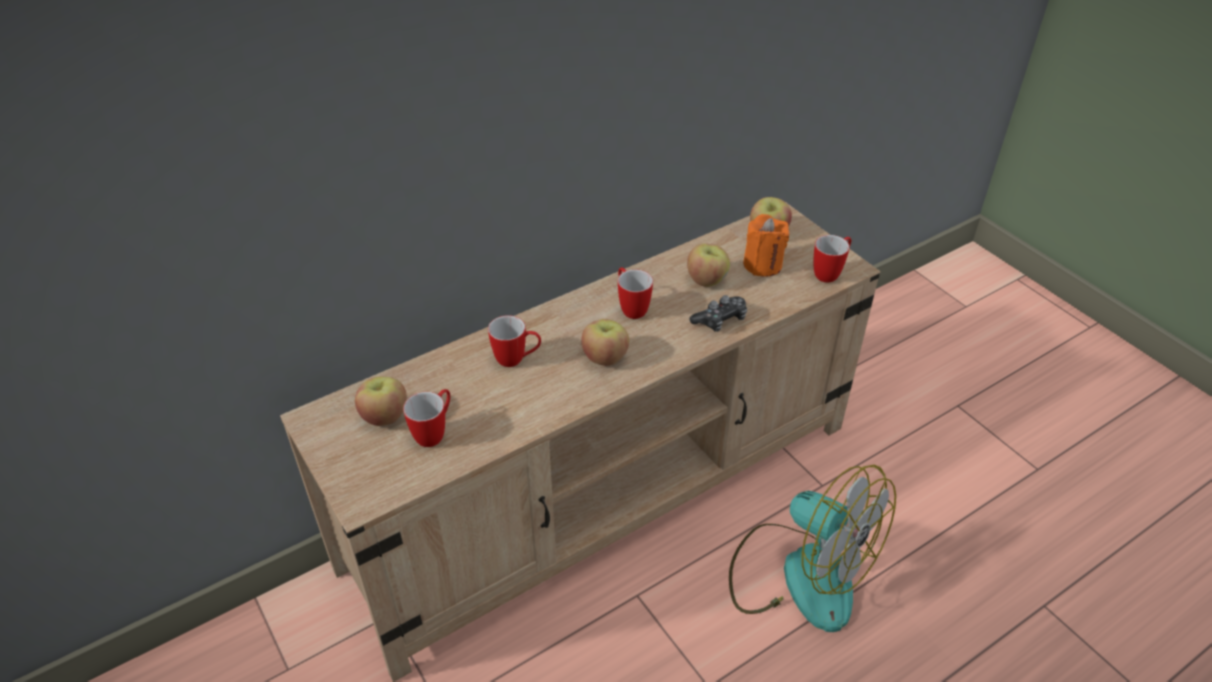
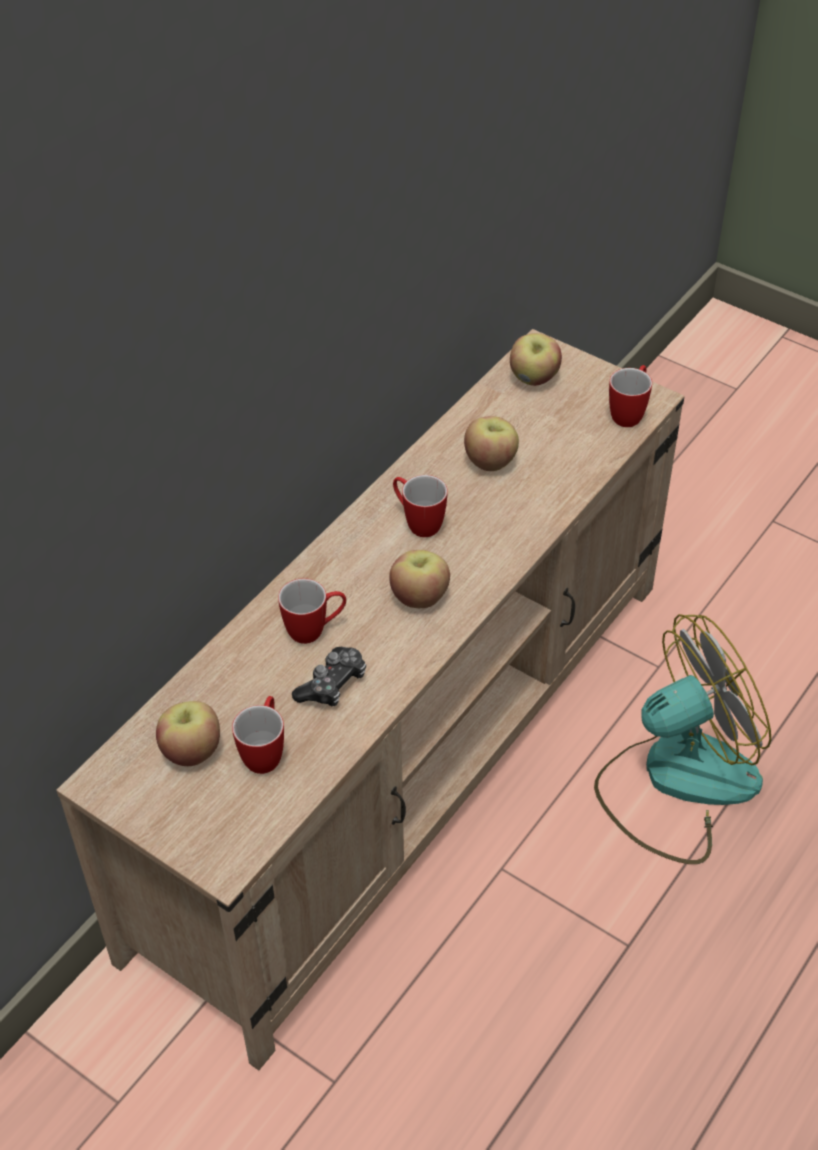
camera: 20 degrees left, 5 degrees up
(720, 320) = (531, 509): game controller -> game controller (332, 684)
(762, 264) = (547, 423): orange candle -> none
(800, 573) = (676, 781): fan -> fan turned 45 degrees counterclockwise

